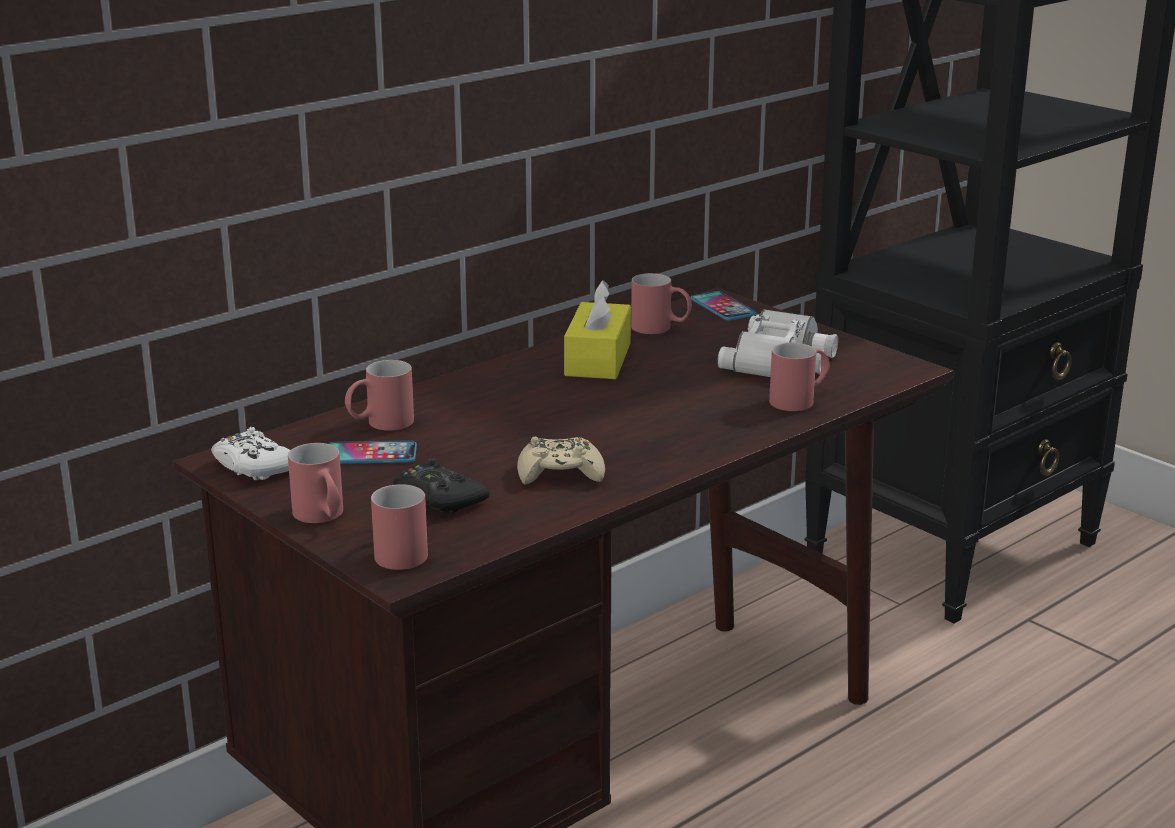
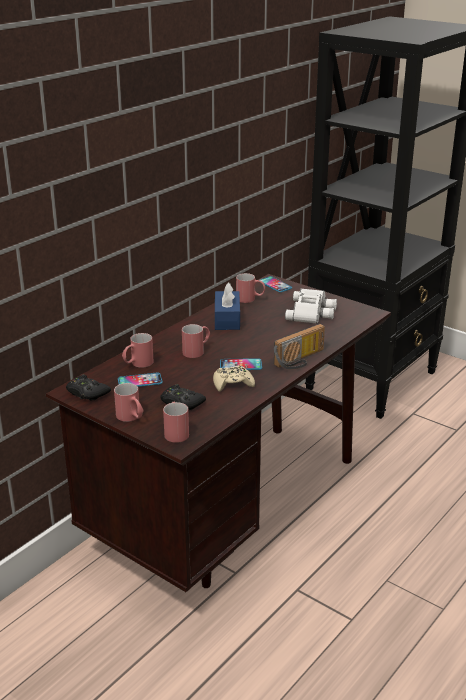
camera: 10 degrees left, 5 degrees up
(255, 466) = (87, 393): white game controller -> black game controller
(591, 442) = (240, 365): none -> phone
(598, 359) = (227, 319): yellow tissue box -> blue tissue box
(723, 442) = (301, 360): none -> radio
(800, 400) = (327, 334): red mug -> red mug (197, 351)

